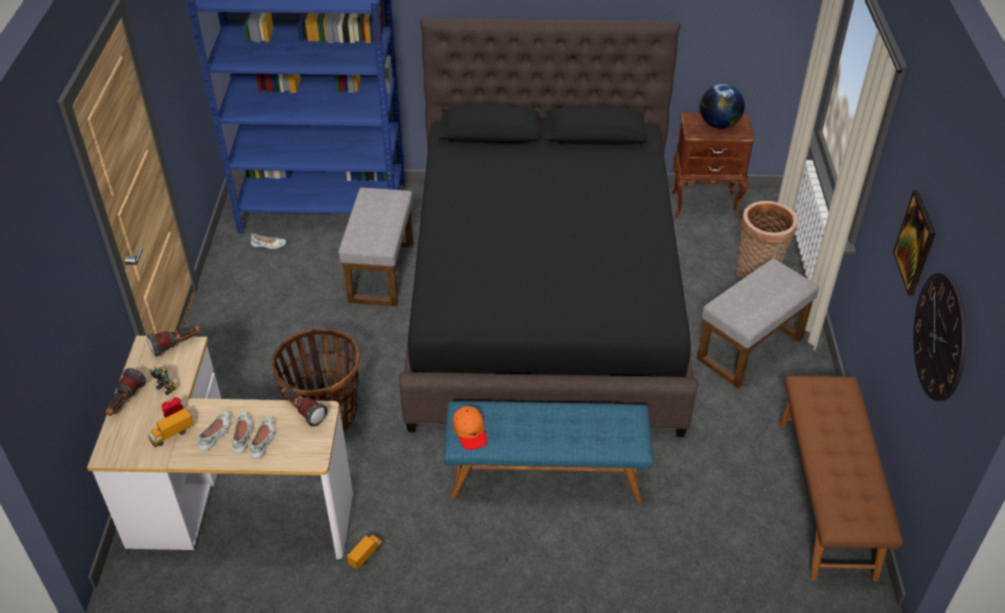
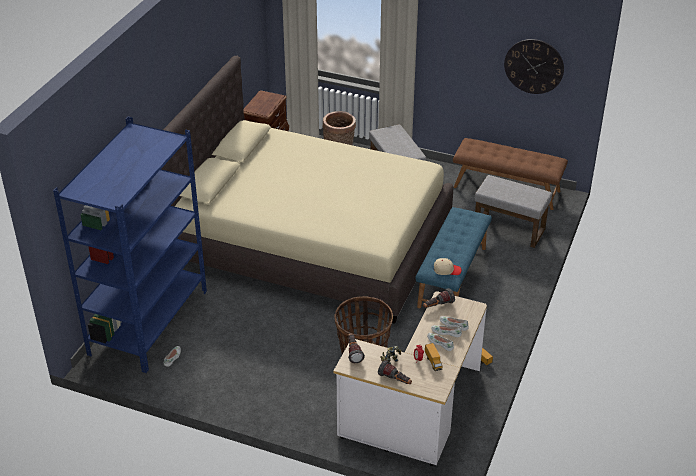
camera: 70 degrees left, 5 degrees down
(382, 273) = (242, 306): grey ottoman -> grey ottoman (510, 229)
(470, 431) = (447, 270): orange cap -> beige cap
(545, 298) = (310, 241): black bed -> beige bed
(719, 124) = (264, 102): globe -> none
(916, 243) = (480, 47): picture -> none

